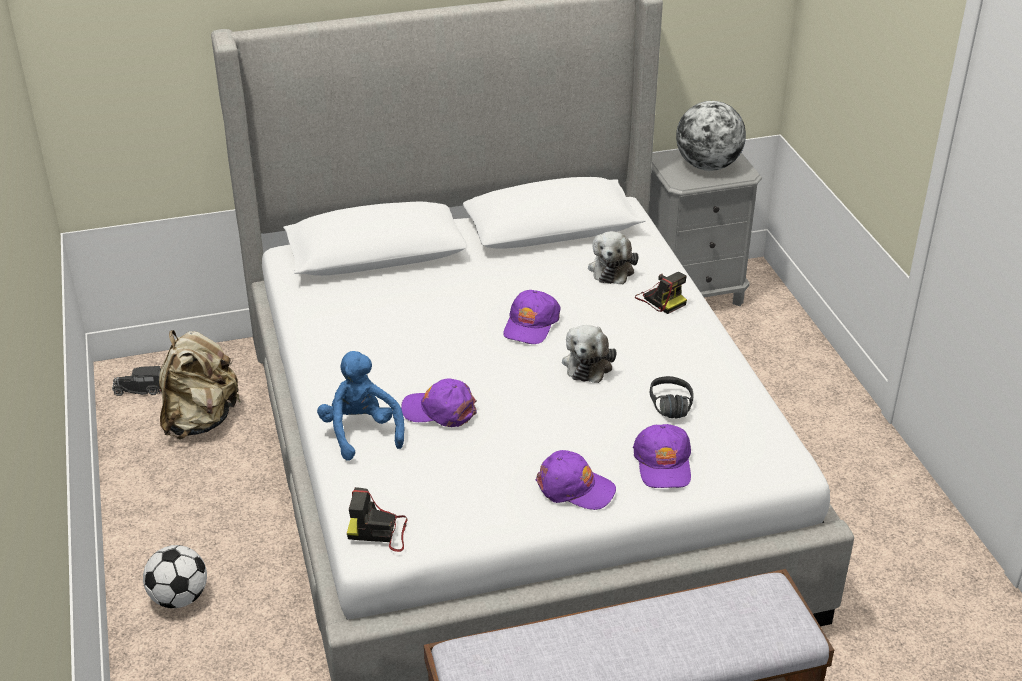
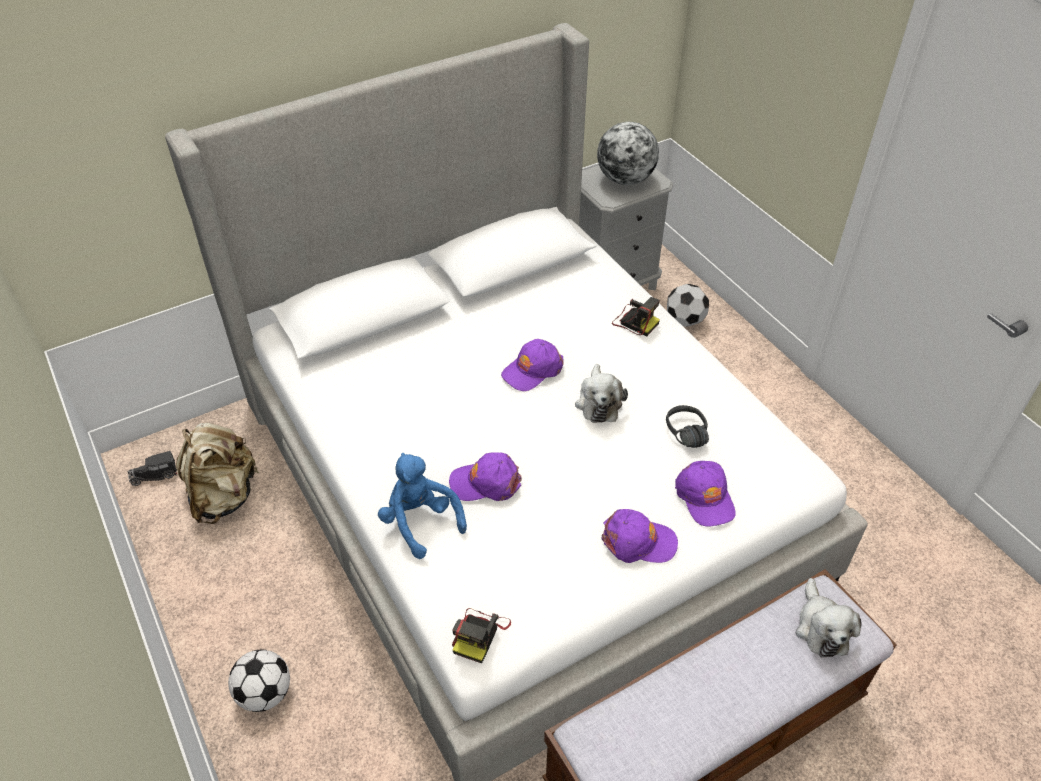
camera: 15 degrees left, 10 degrees up
(379, 532) = (479, 634): camera -> camera turned 60 degrees counterclockwise
(530, 324) = (532, 370): purple cap -> purple cap turned 45 degrees clockwise
(612, 268) = (580, 297): plush toy -> plush toy (821, 628)
(763, 341) = (685, 320): none -> football

